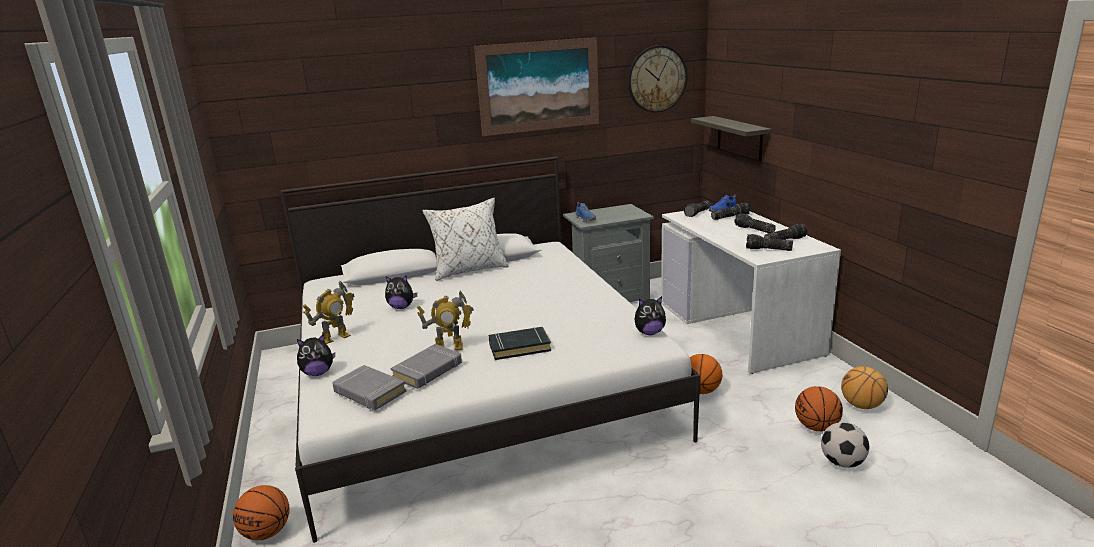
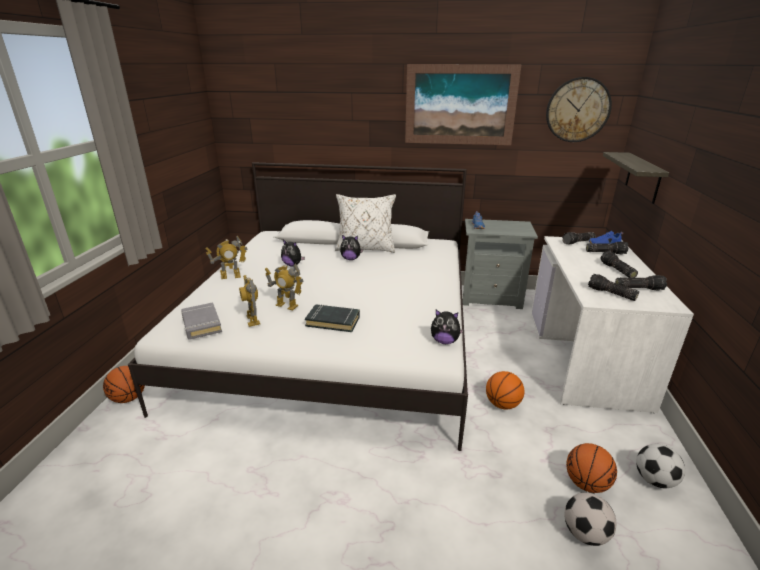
camera: 25 degrees right, 5 degrees up
(318, 373) = (193, 299): plush toy -> plush toy (351, 259)
(428, 370) = (253, 320): grey book -> toy robot
(861, 405) = (654, 480): basketball -> football

